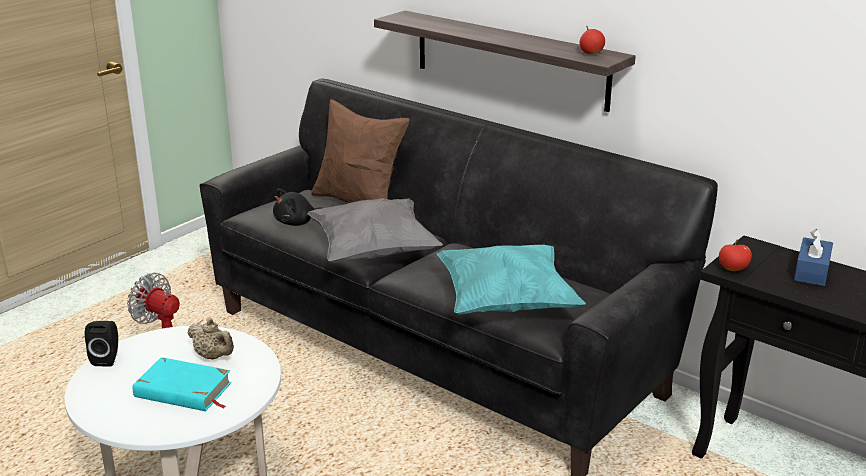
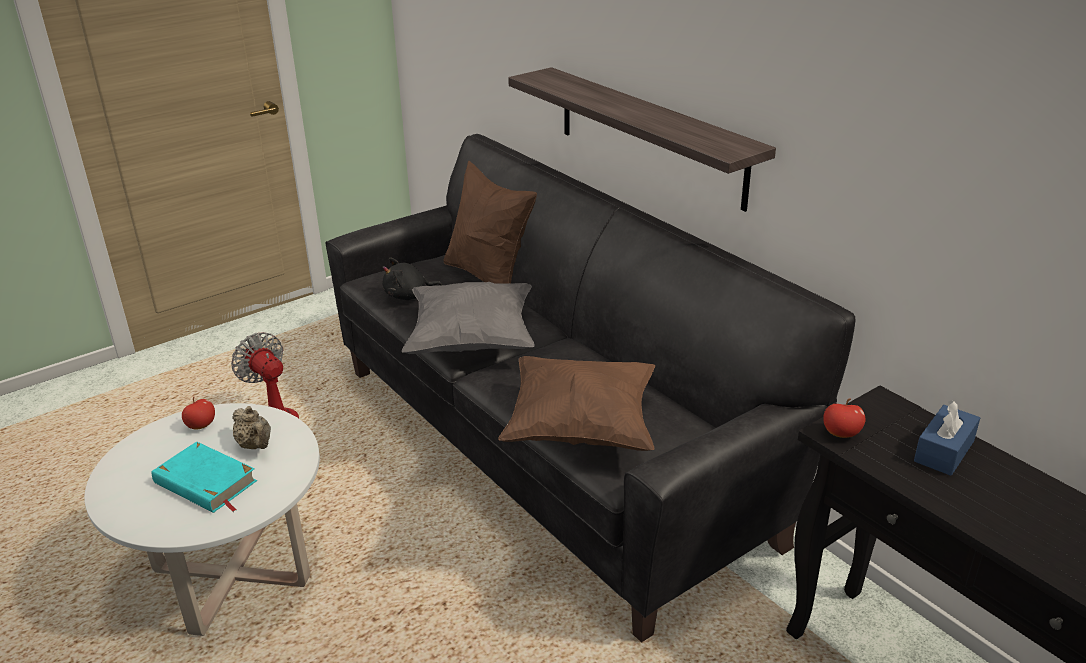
camera: 15 degrees right, 5 degrees up
(107, 358) = (154, 432): black speaker -> none
(506, 303) = (581, 428): turquoise pillow -> brown pillow
(591, 53) = (722, 141): apple -> apple (201, 426)

